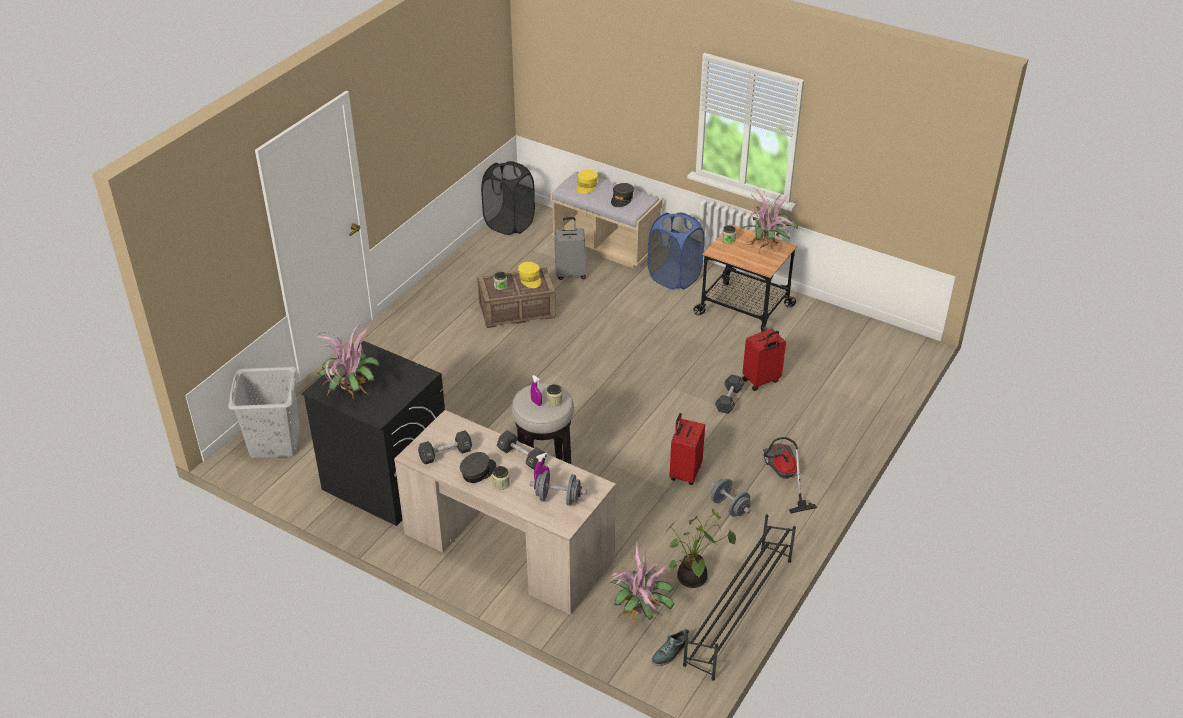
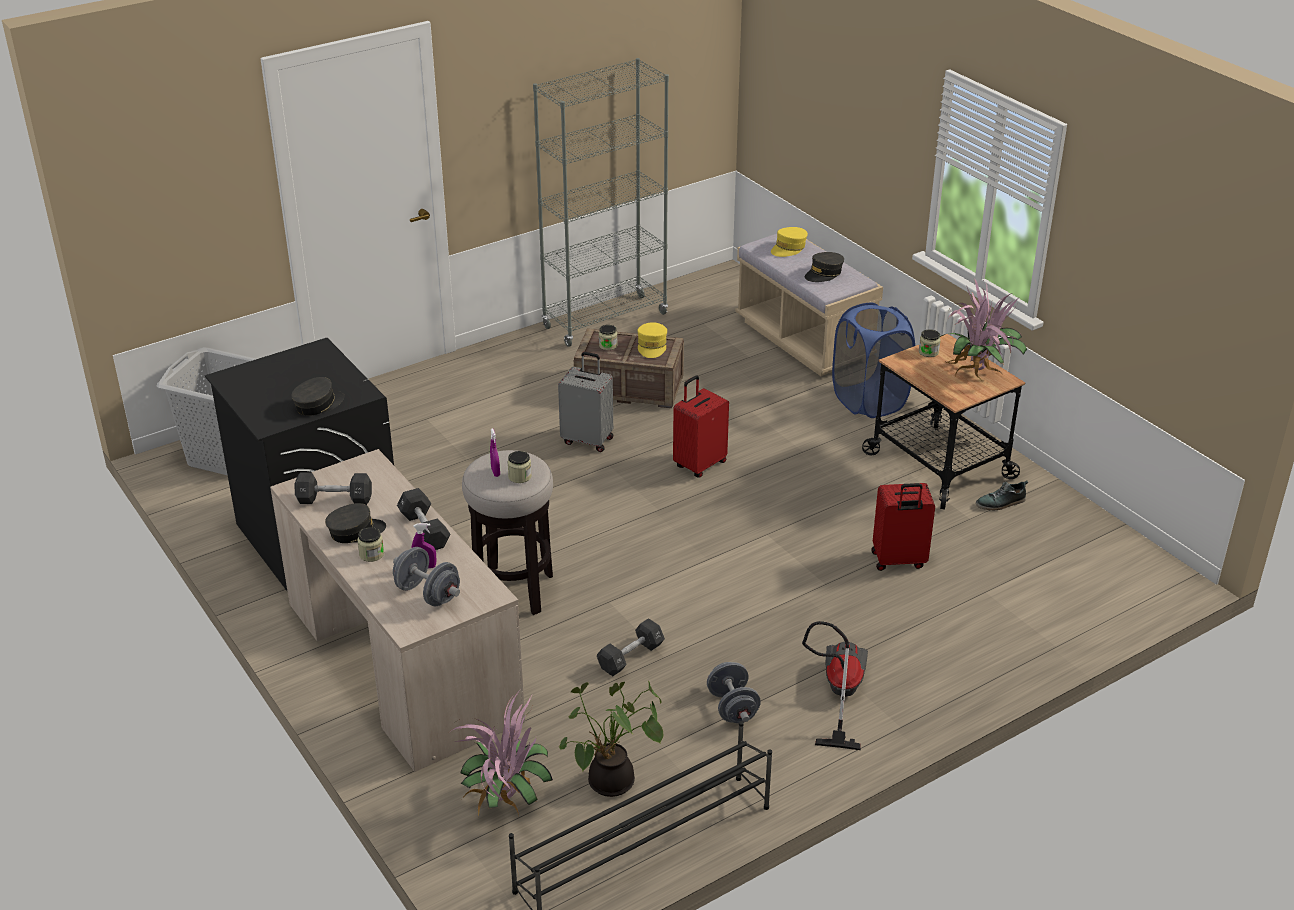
camera: 25 degrees right, 5 degrees down
(350, 392) = (260, 389): potted plant -> none
(400, 391) = (318, 404): none -> grey cap
(465, 265) = (605, 321): none -> grey bookcase
(509, 224) = (696, 287): black laundry basket -> none
(570, 273) = (731, 362): grey suitcase -> grey suitcase (588, 440)
(669, 653) = (506, 869): shoe -> shoe (1001, 503)
(684, 473) = (702, 644): red suitcase -> red suitcase (699, 464)
(729, 400) = (833, 571): black dumbbell -> black dumbbell (630, 657)

